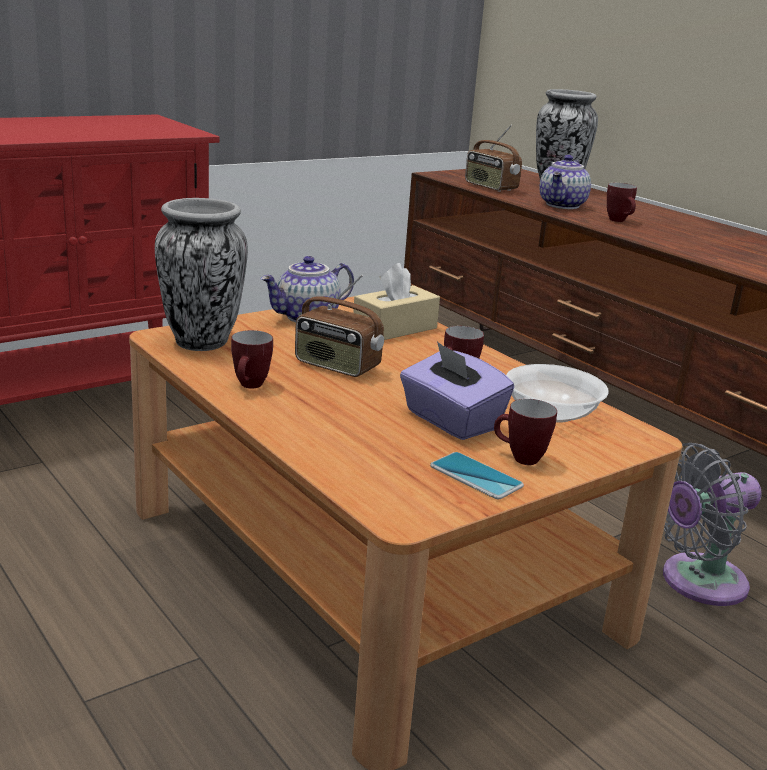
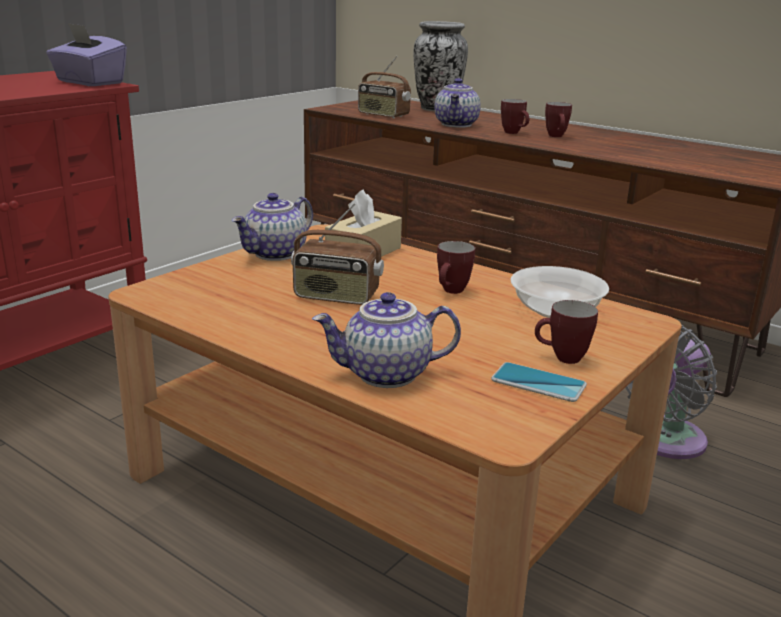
camera: 15 degrees left, 0 degrees up
(201, 342) = (188, 292): vase -> none
(250, 387) = (267, 330): mug -> mug (557, 136)
(331, 444) = (386, 375): none -> teapot
(450, 421) = (476, 333): purple tissue box -> purple tissue box (89, 82)

